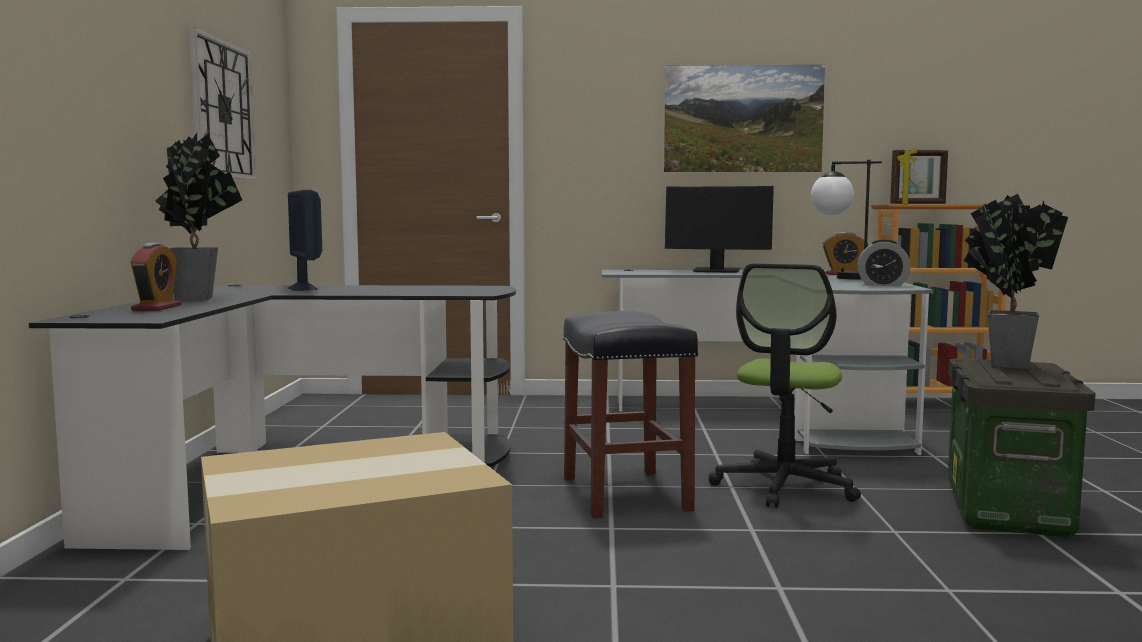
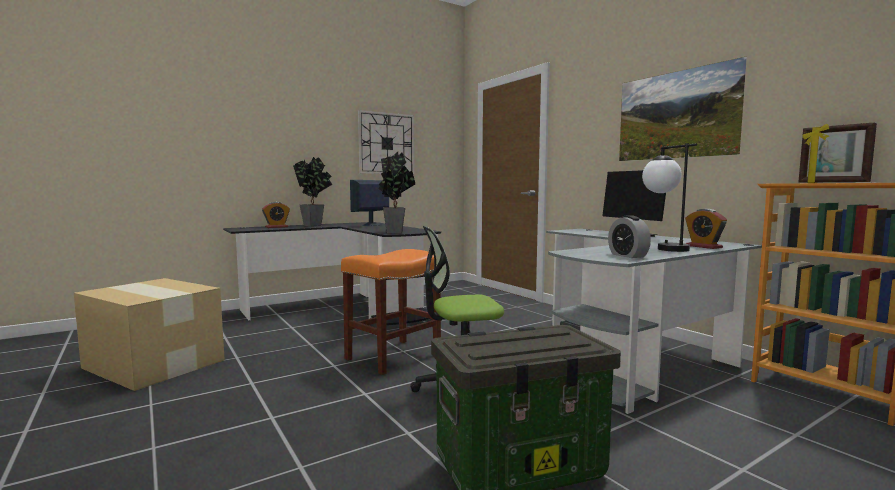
camera: 55 degrees right, 0 degrees up
(627, 494) = (393, 357): black stool -> orange stool
(1002, 364) = (547, 336): potted plant -> potted plant (395, 232)

